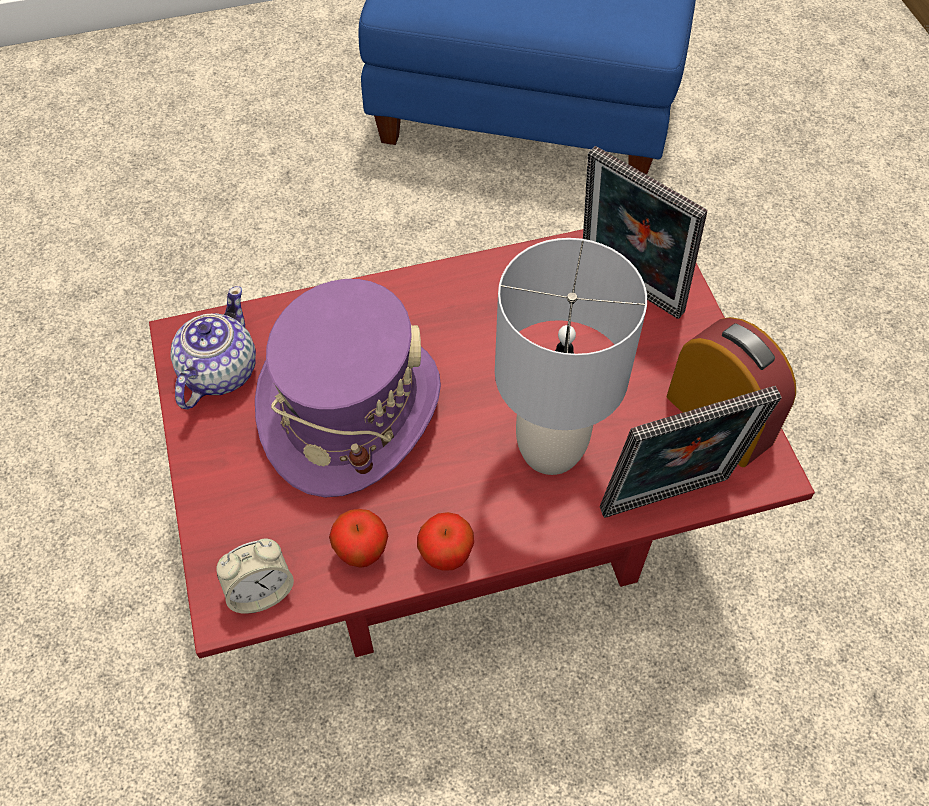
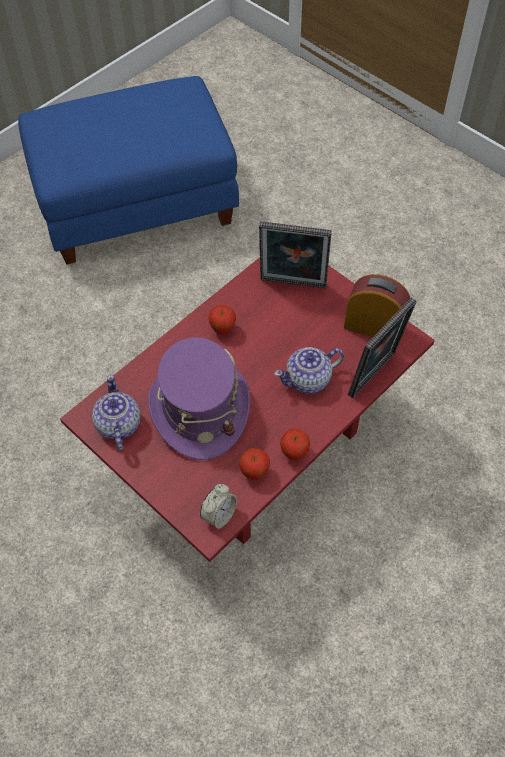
camera: 30 degrees left, 0 degrees up
(471, 306) = (223, 329): none -> apple
(551, 450) = (308, 380): grey table lamp -> teapot

